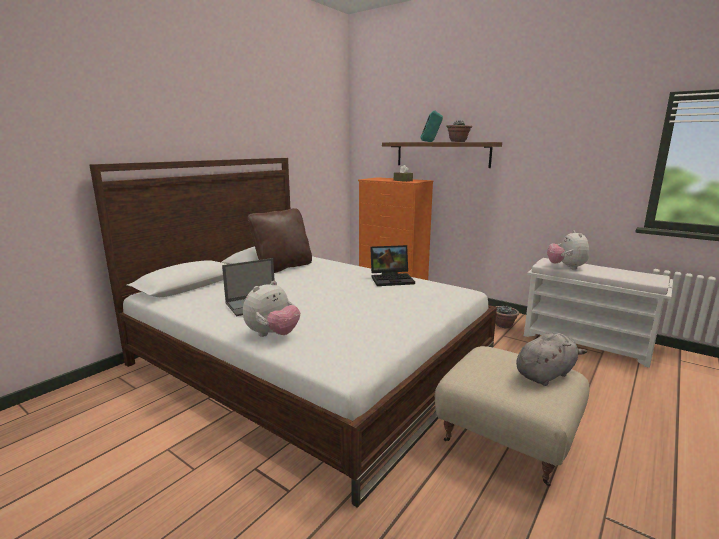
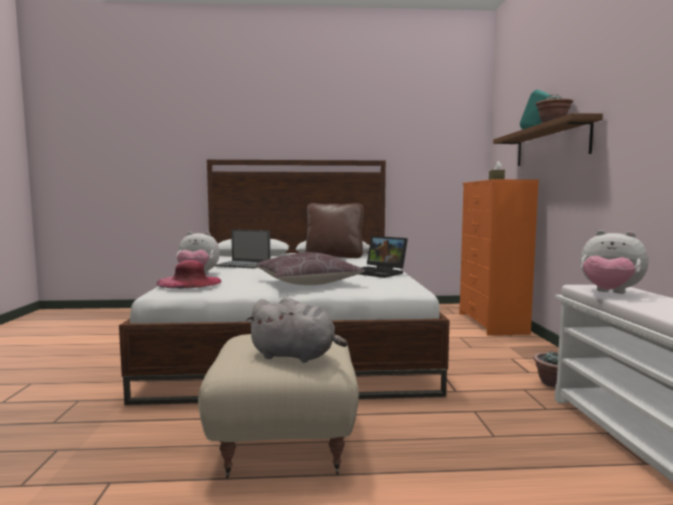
camera: 50 degrees right, 10 degrees down
(329, 347) = (189, 282): none -> pink hat
(395, 308) = (307, 283): none -> brown pillow
(566, 267) = (609, 293): plush toy -> plush toy turned 105 degrees counterclockwise

